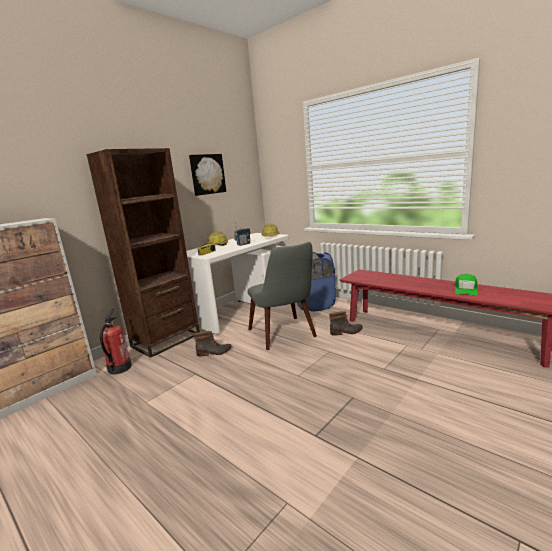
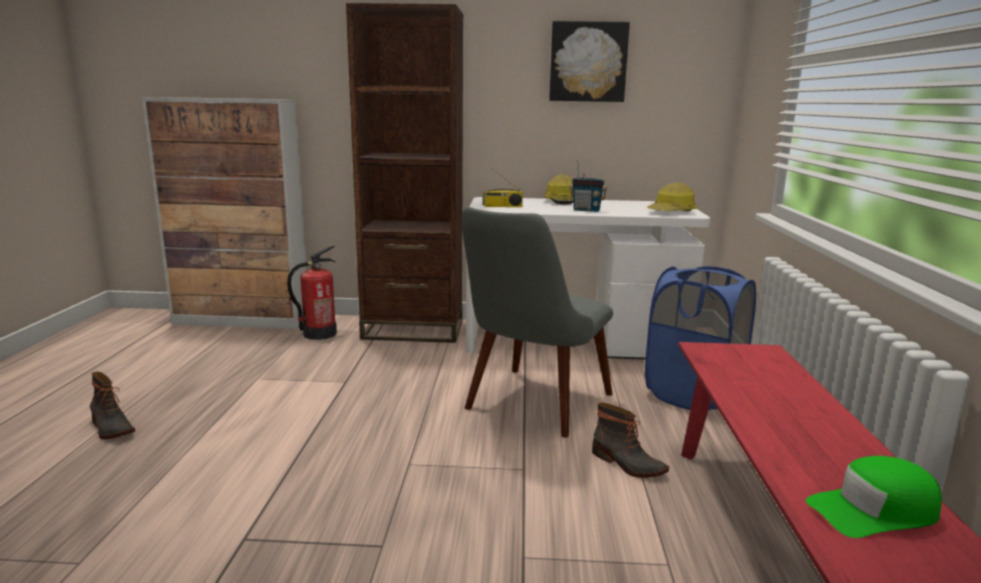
camera: 50 degrees right, 0 degrees up
(214, 352) = (414, 372): boot -> boot (111, 428)

